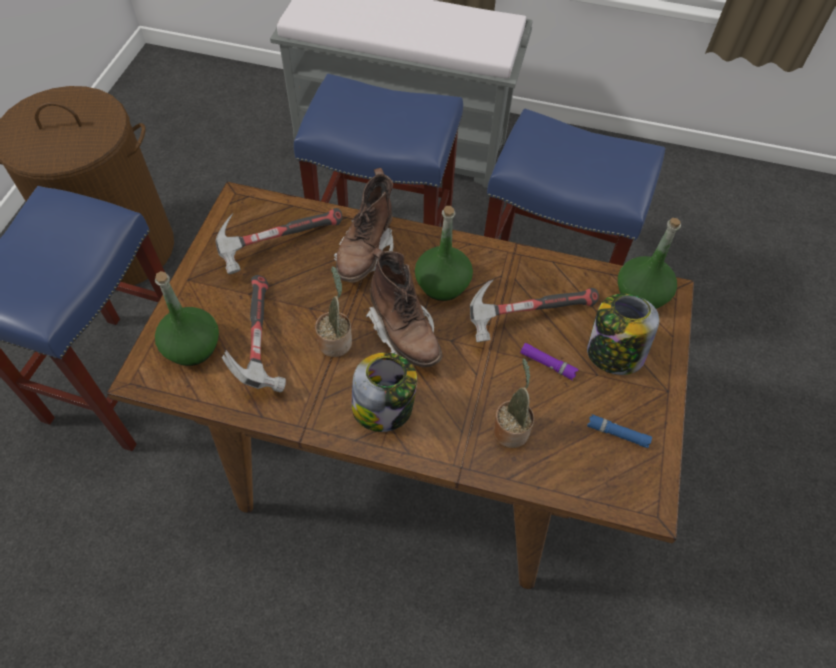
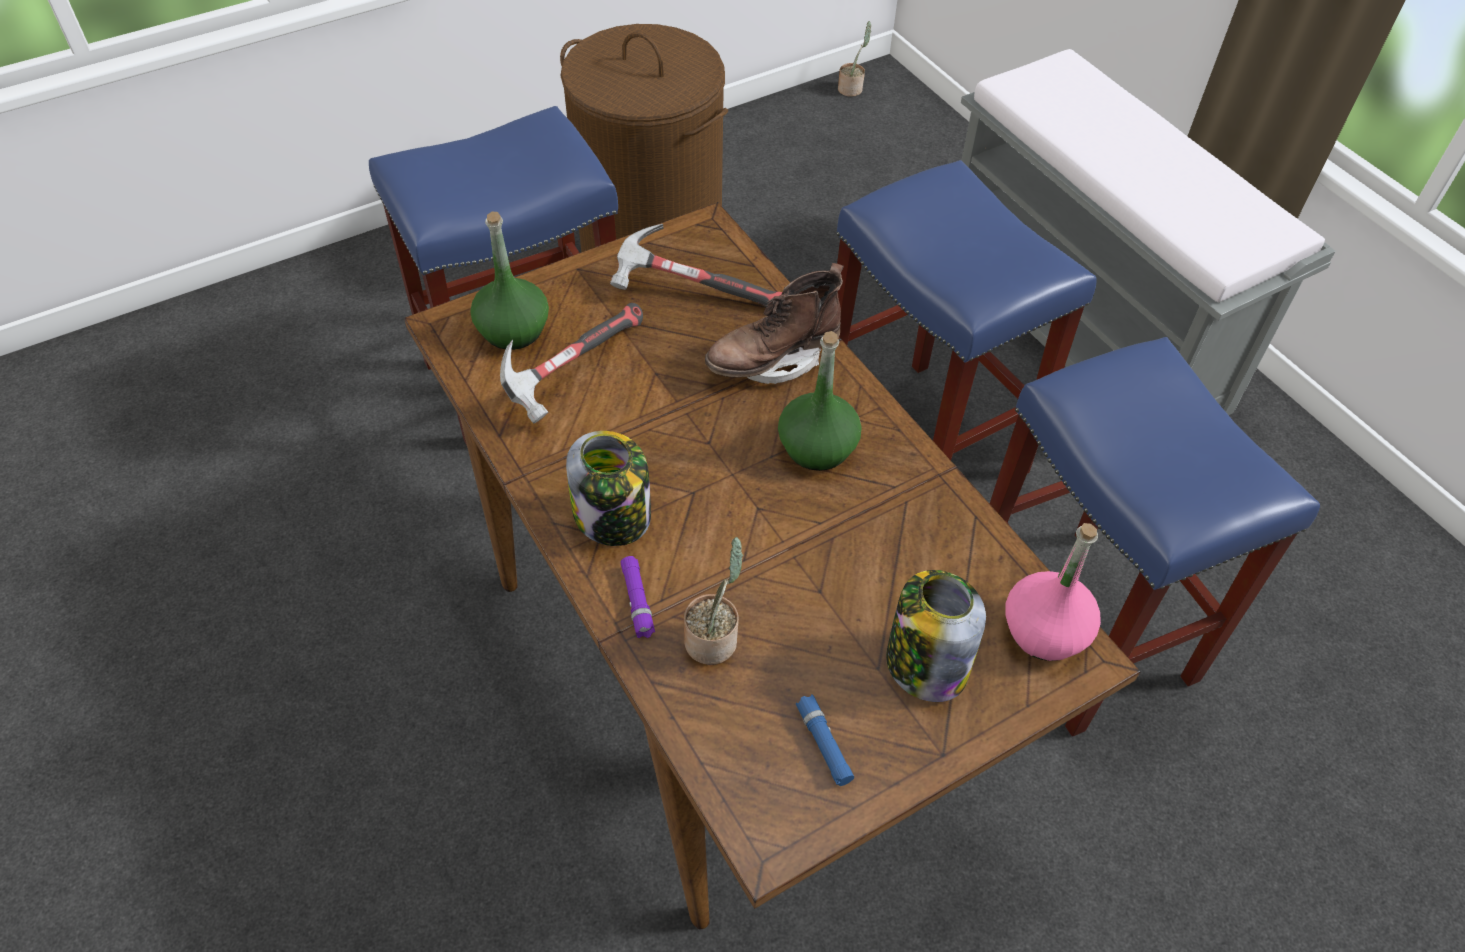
camera: 45 degrees right, 5 degrees down
(336, 340) = (644, 420): potted plant -> potted plant (851, 89)
(404, 332) = (719, 463): brown boot -> none
(527, 315) = (873, 548): hammer -> none
(548, 364) = (834, 612): purple flashlight -> purple flashlight (637, 601)
(641, 294) = (1045, 631): green bottle -> pink bottle

